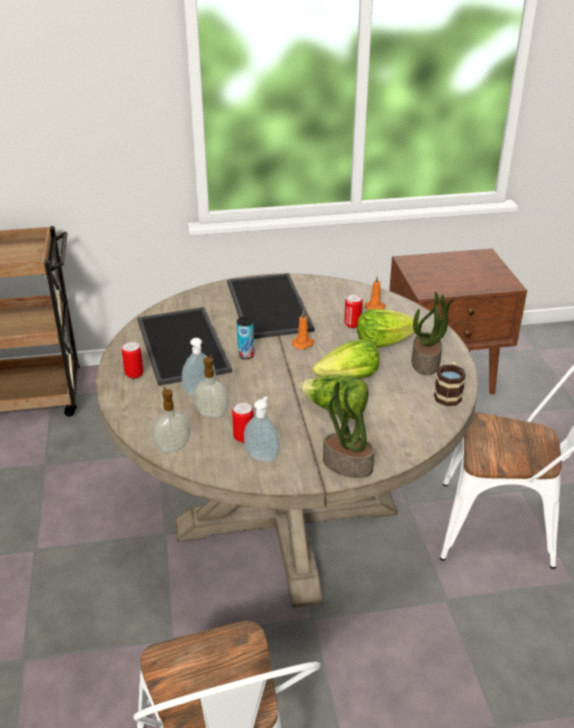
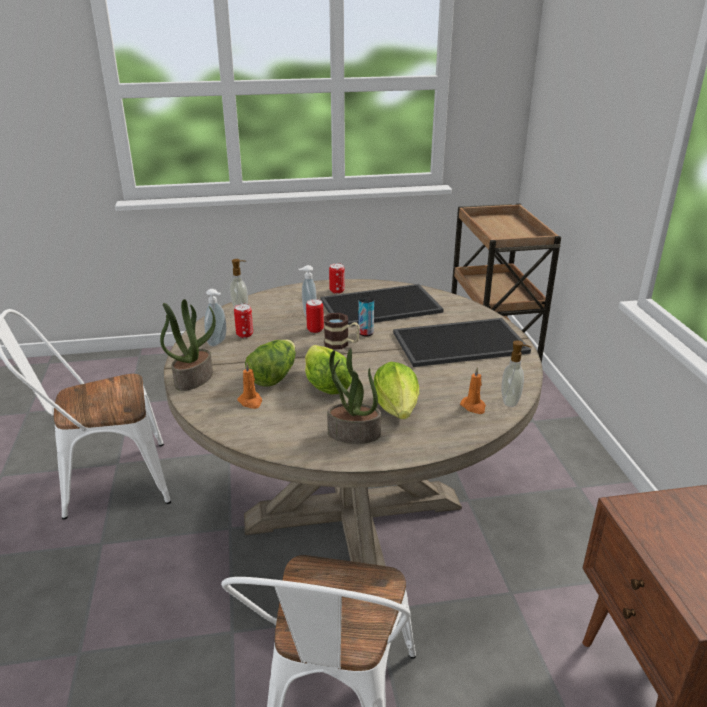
camera: 90 degrees right, 5 degrees down
(212, 413) = (280, 321): soap dispenser -> soap dispenser (511, 401)
(303, 344) = (387, 361): orange candle -> orange candle (250, 402)
(352, 324) = (431, 390): can -> can (315, 329)
(448, 394) = (290, 444): mug -> mug (341, 344)

